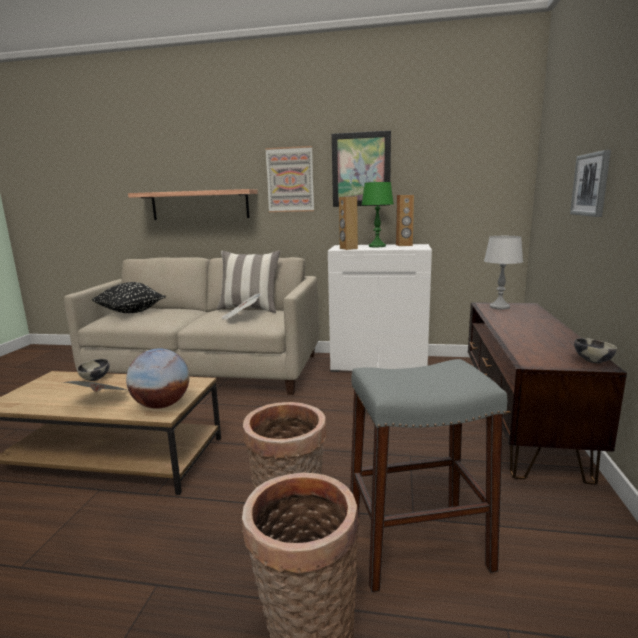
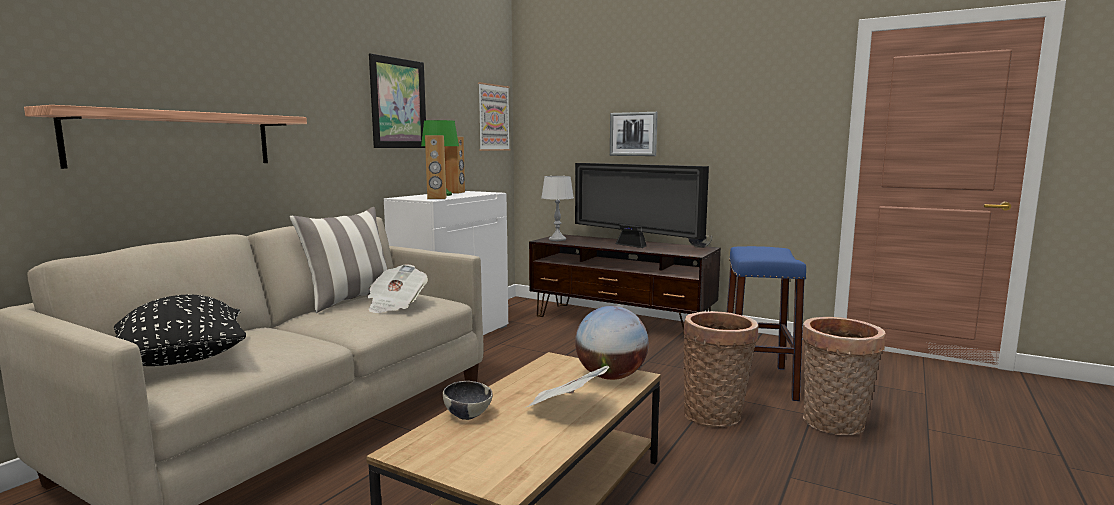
camera: 70 degrees left, 5 degrees down
(290, 180) = (323, 108): picture -> picture (493, 117)
(418, 546) = (757, 381): grey stool -> blue stool
(529, 333) = (633, 245): none -> television

